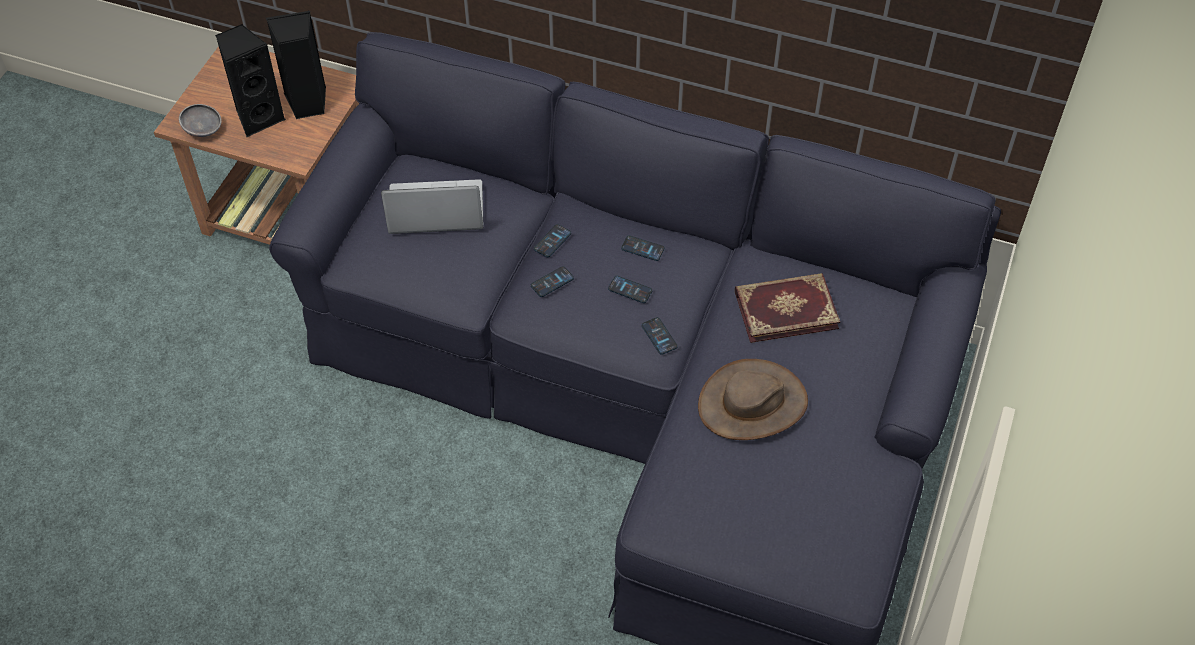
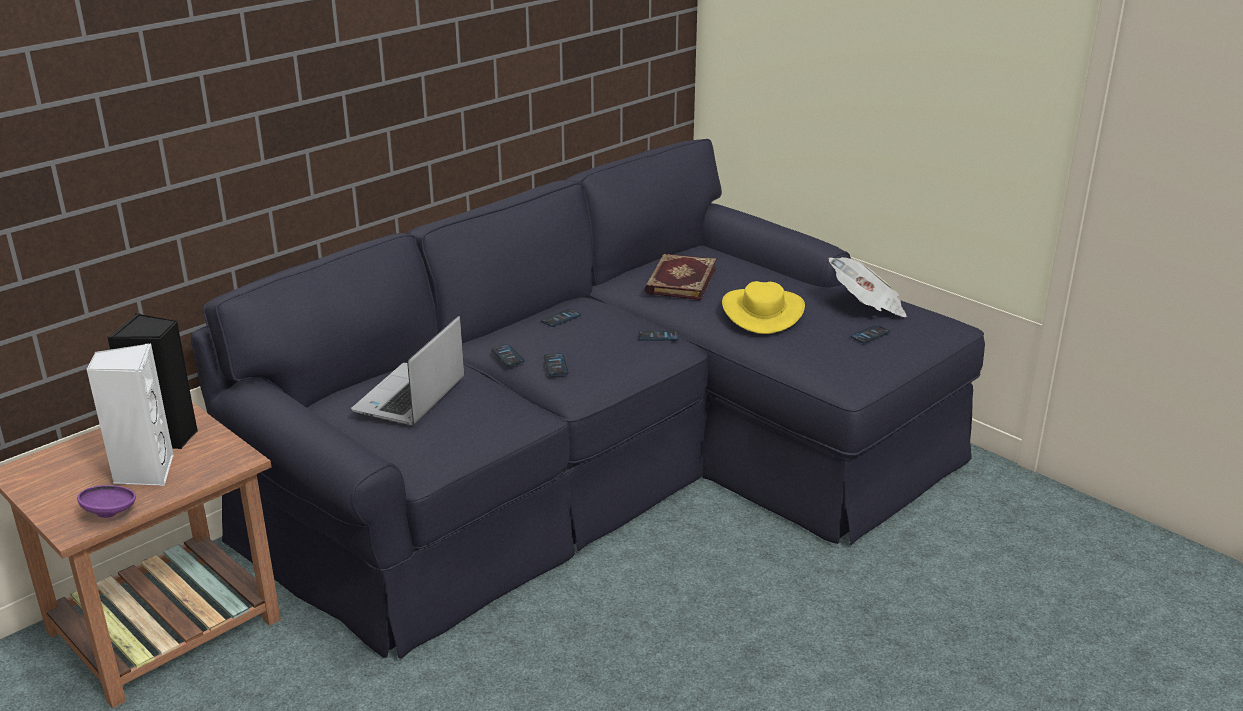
camera: 65 degrees left, 25 degrees down
(203, 130) = (111, 513): grey bowl -> purple bowl
(258, 117) = (144, 472): black speaker -> white speaker
(630, 290) = (599, 334): phone -> phone (870, 335)
(752, 404) = (763, 312): brown hat -> yellow hat
(832, 495) = (867, 306): none -> newspaper

